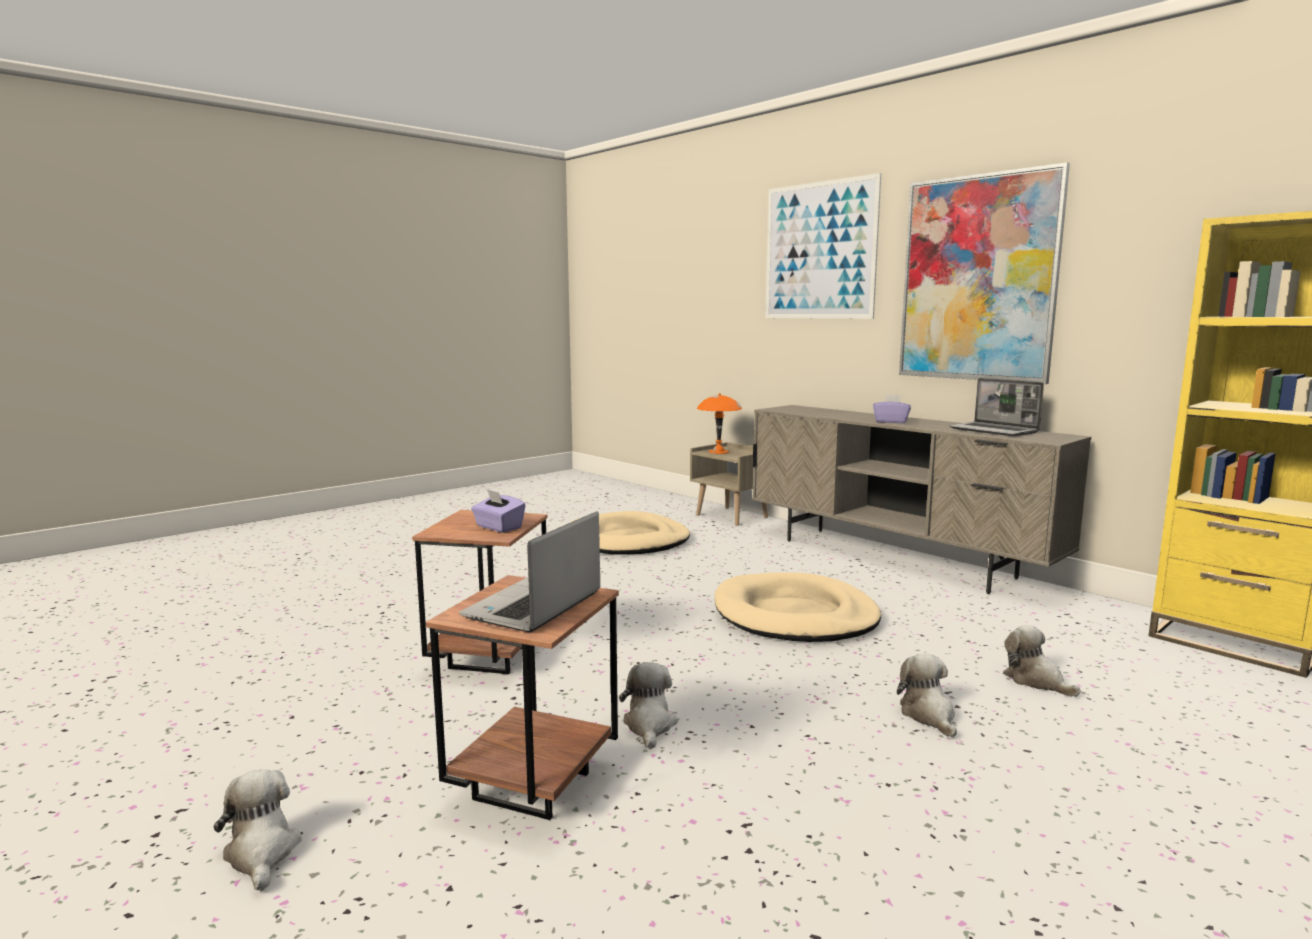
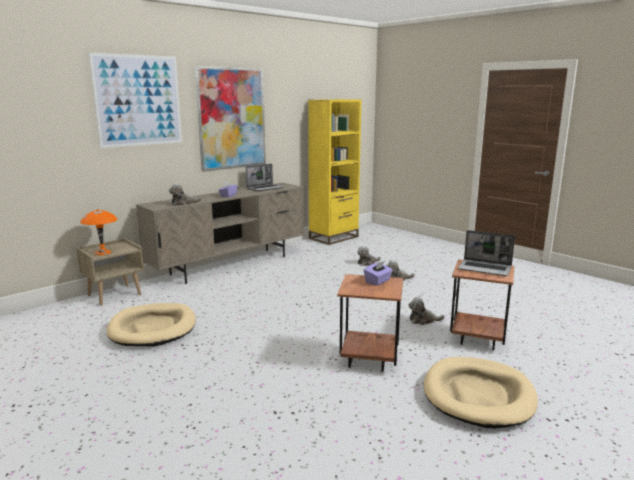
camera: 90 degrees left, 5 degrees up
(262, 853) = (555, 388): plush toy -> plush toy (183, 203)
(795, 615) = (306, 290): beige dog bed -> beige dog bed (478, 395)

